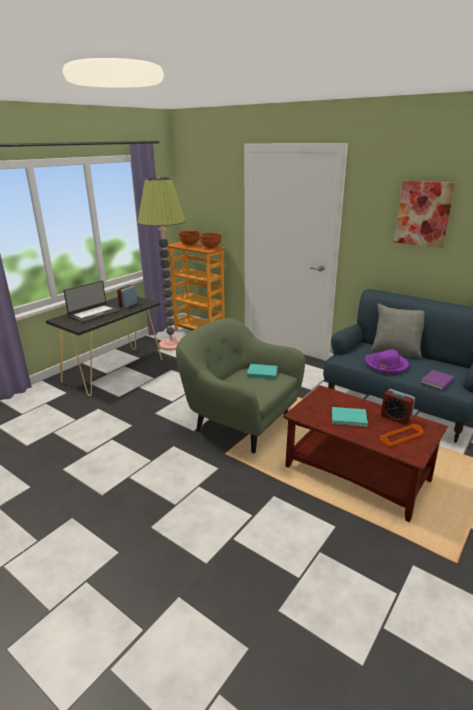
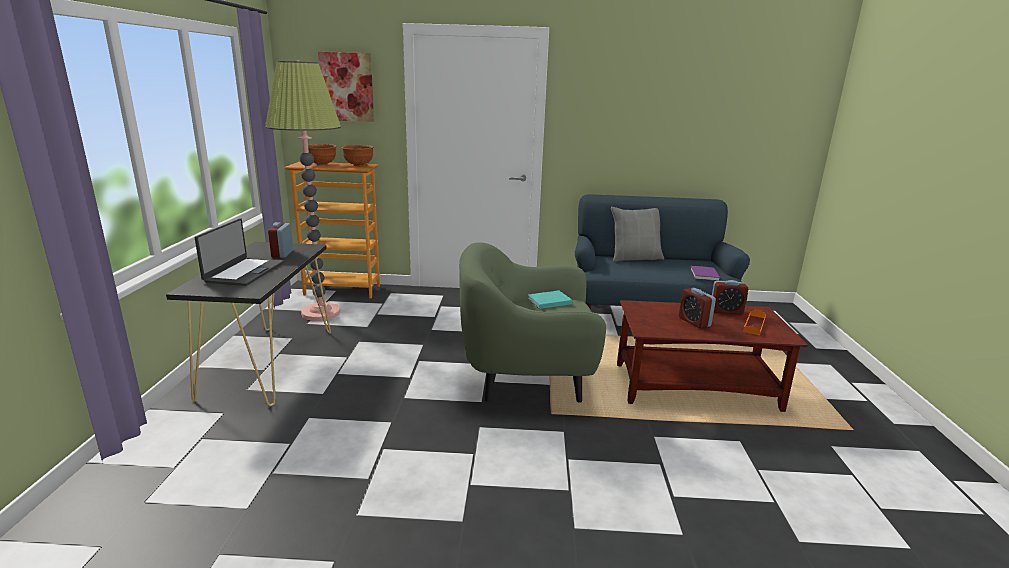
camera: 35 degrees left, 5 degrees down
(350, 418) = (694, 322): turquoise book -> alarm clock
(386, 365) = (645, 270): purple hat -> none
(423, 214) = (640, 105): picture -> picture (347, 87)

